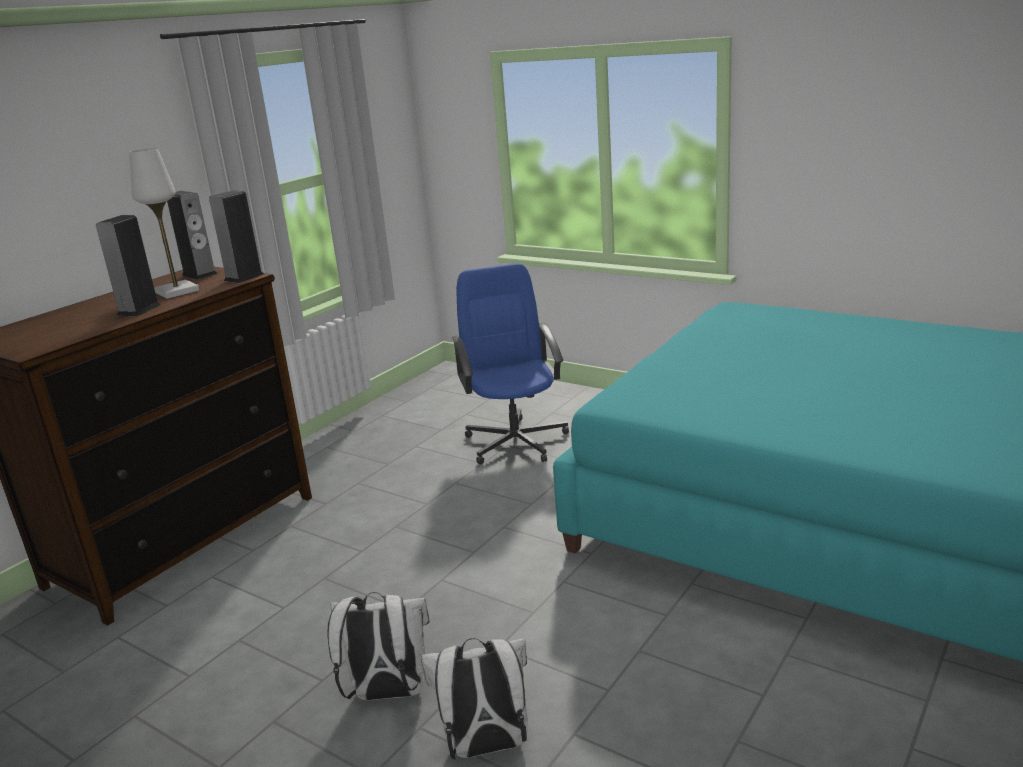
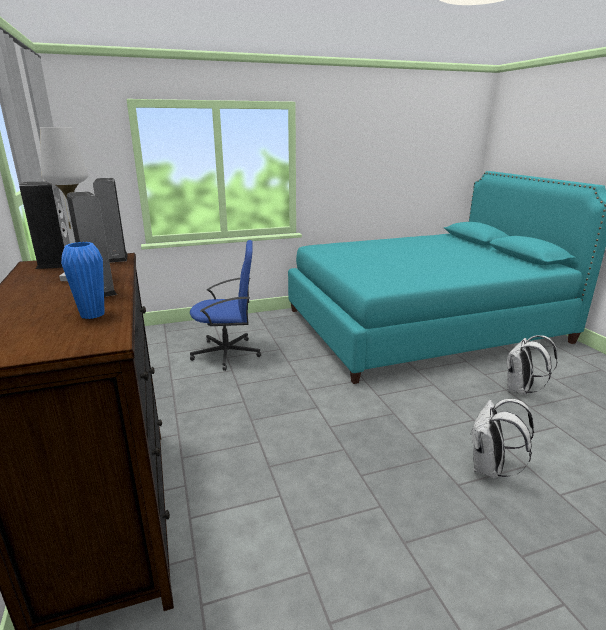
camera: 55 degrees left, 0 degrees up
(81, 329) = (92, 314): none -> blue vase
(387, 693) = (417, 484): white backpack -> white backpack (520, 390)
(516, 441) = (227, 353): blue office chair -> blue office chair turned 150 degrees clockwise

